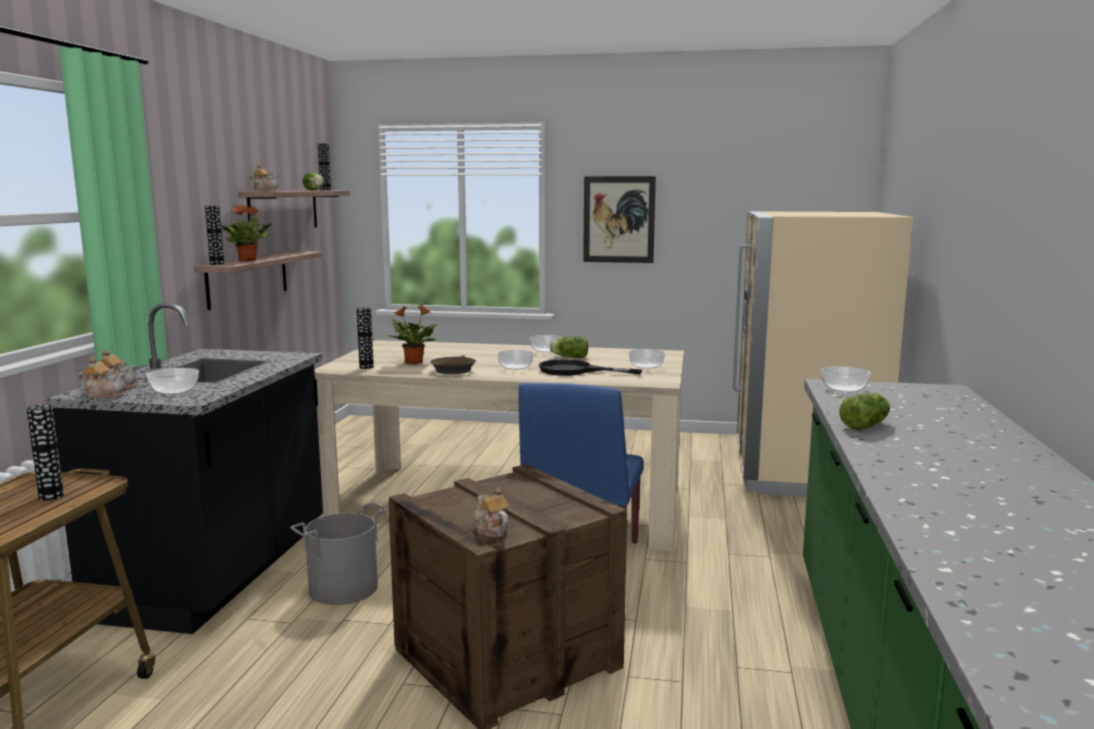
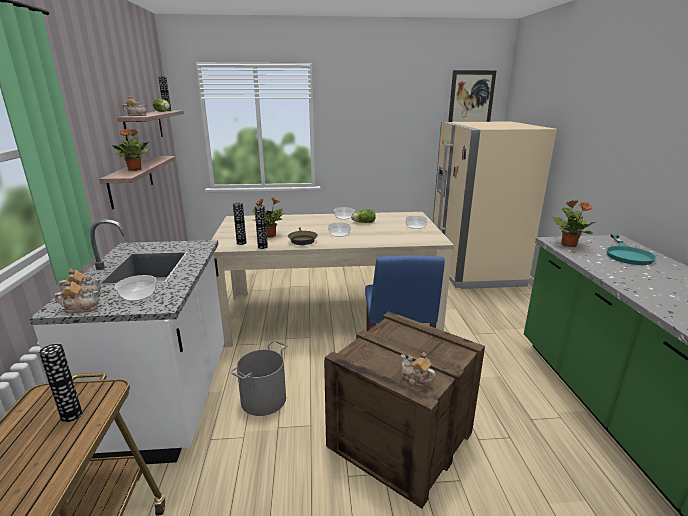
camera: 15 degrees left, 10 degrees up
(217, 264) = (116, 175): vase -> vase (262, 247)
(218, 573) = (168, 401): black counter -> white counter
(575, 371) = (378, 235): black frying pan -> none
(619, 219) = (359, 126): picture -> picture (471, 98)
(845, 389) = (568, 244): bowl -> potted plant
(866, 425) = (621, 277): lettuce -> none
(929, 405) = (627, 254): none -> turquoise frying pan

